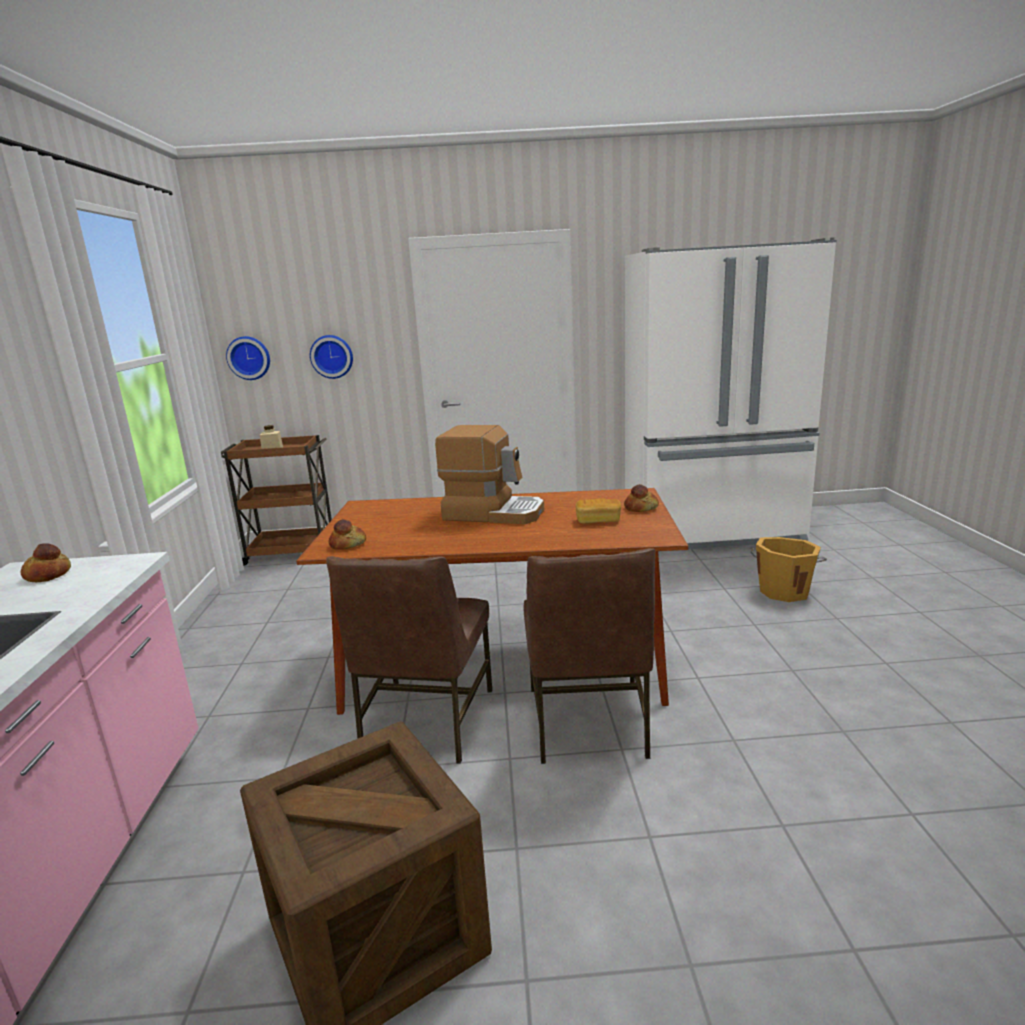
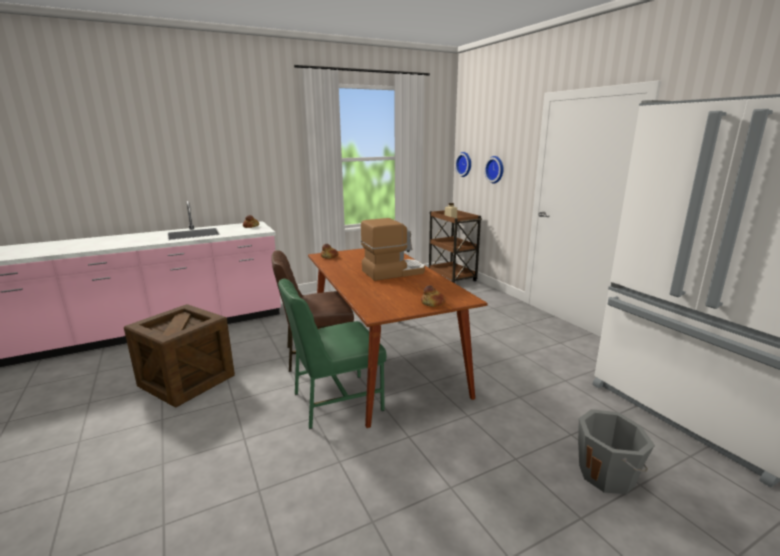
camera: 65 degrees right, 0 degrees up
(493, 513) = (393, 272): coffee machine -> coffee machine turned 105 degrees counterclockwise
(588, 722) = (335, 401): brown chair -> green chair
(598, 521) = (397, 296): bread -> none
(784, 591) = (607, 474): orange bucket -> grey bucket

